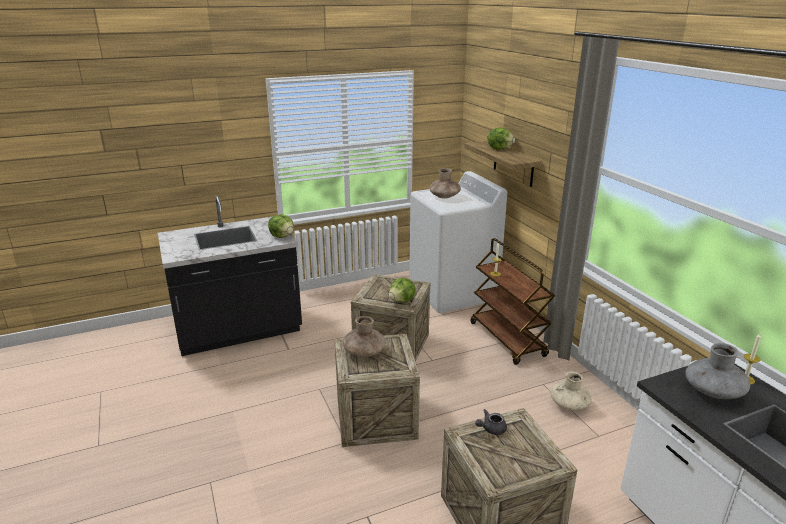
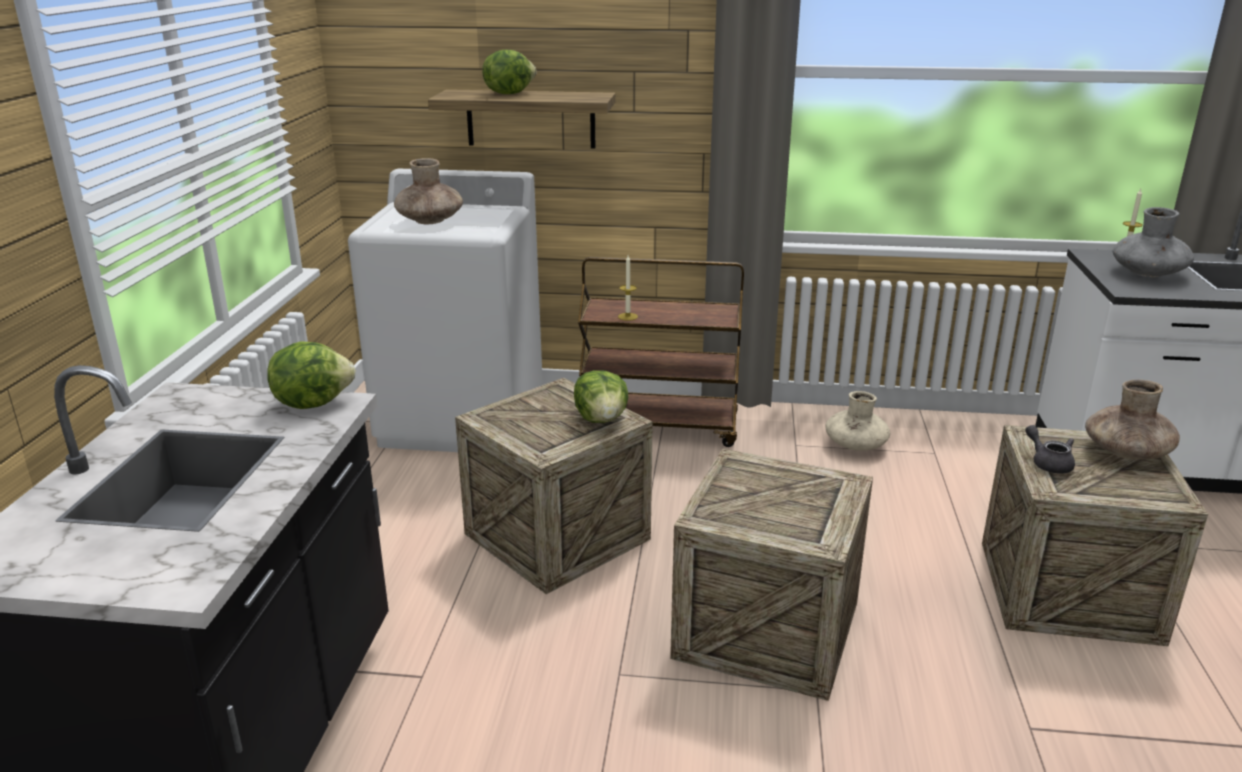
camera: 60 degrees left, 0 degrees up
(364, 352) = (751, 505): brown vase -> brown vase (1126, 453)
(491, 429) = (1048, 463): grey teapot -> grey teapot turned 150 degrees clockwise

